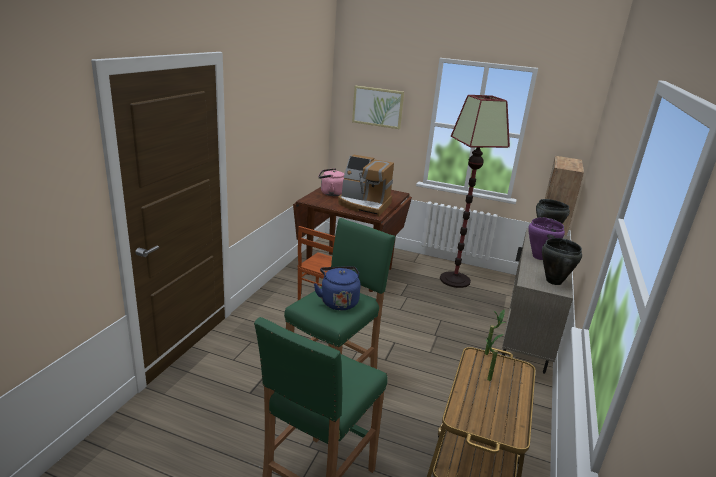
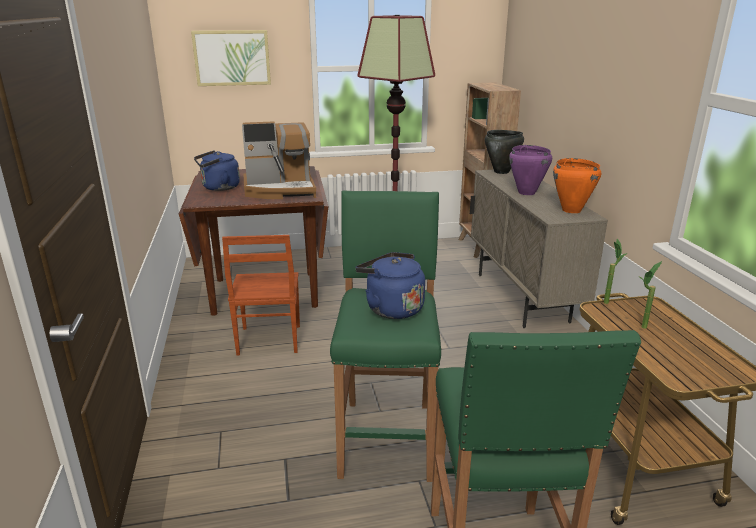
camera: 30 degrees left, 0 degrees up
(331, 193) = (218, 188): pink kettle -> blue kettle
(553, 281) = (571, 210): black cooking pot -> orange cooking pot

